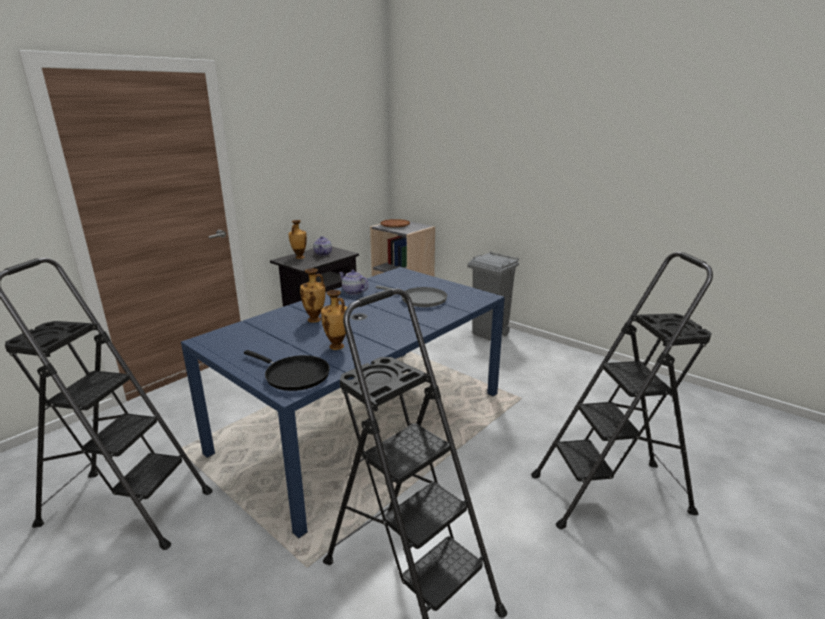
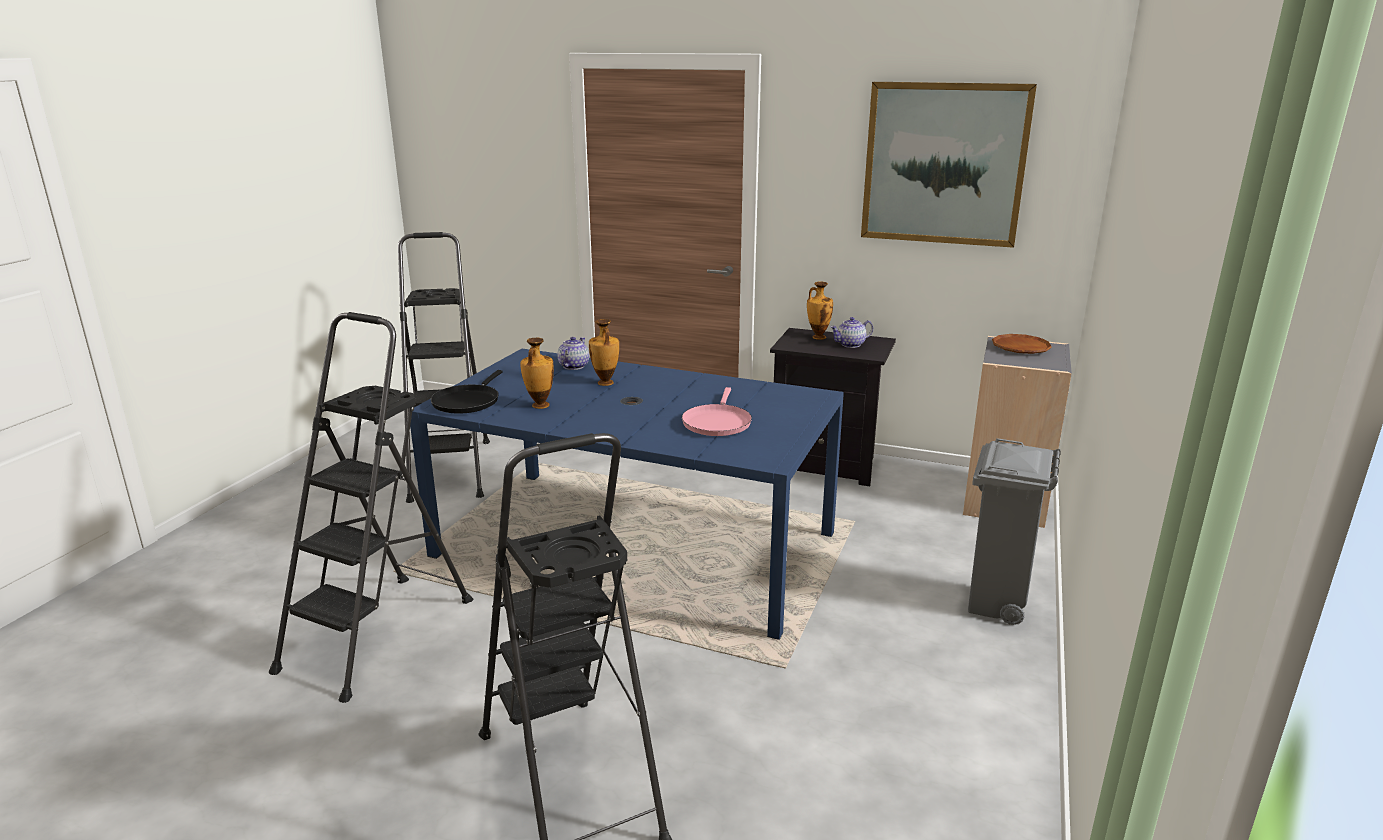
camera: 70 degrees right, 0 degrees up
(330, 133) = (944, 164): none -> picture
(353, 292) = (709, 384): teapot -> teapot (573, 366)
(420, 299) = (717, 422): grey frying pan -> pink frying pan

